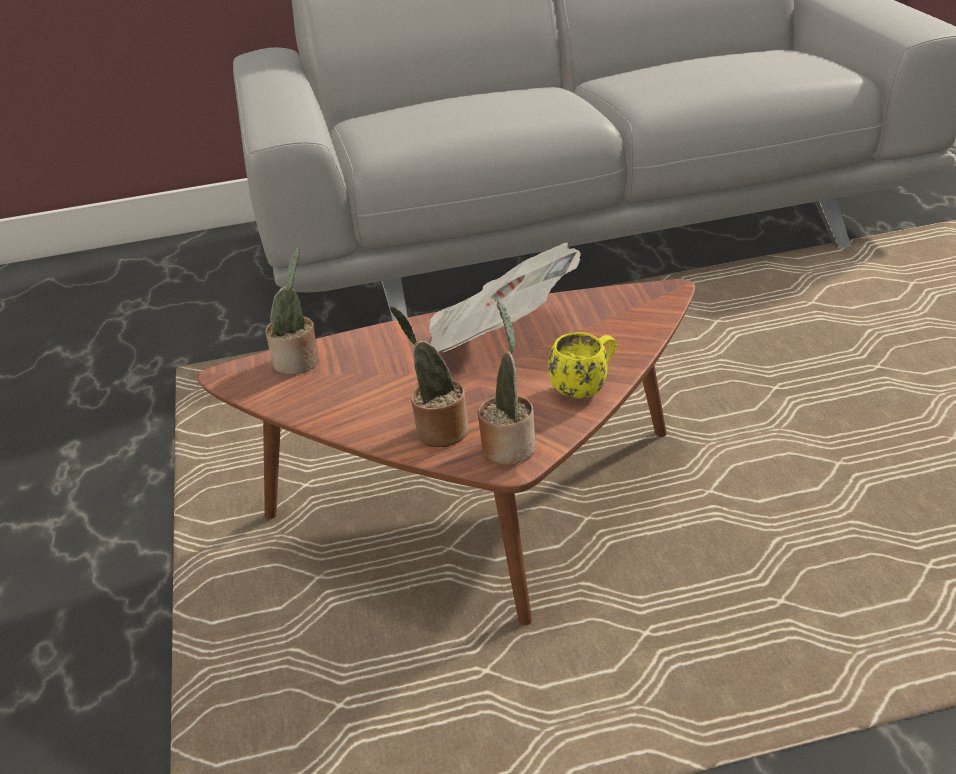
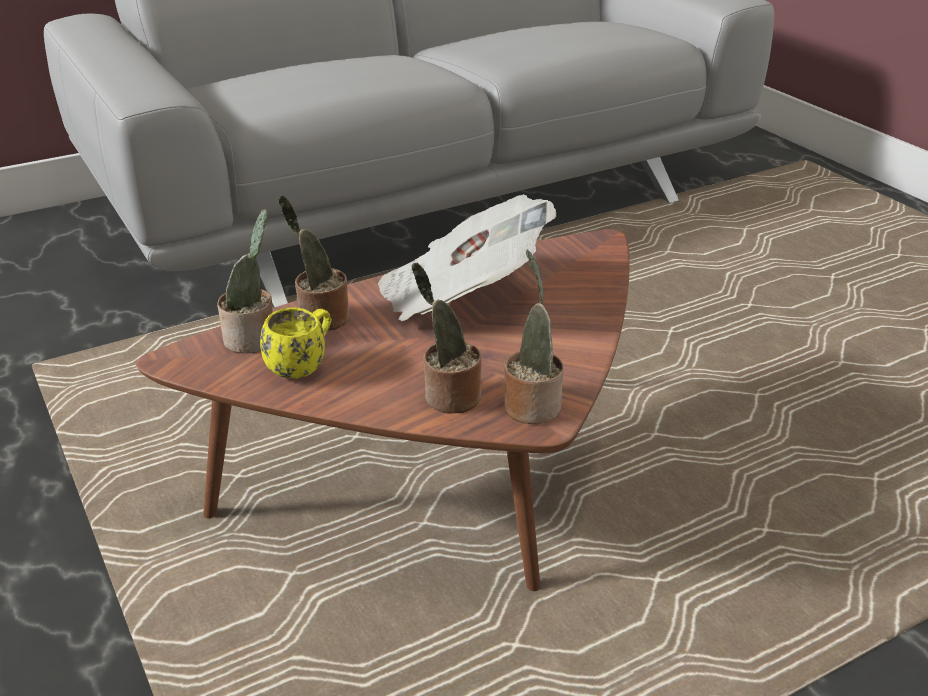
camera: 20 degrees left, 0 degrees up
(364, 348) = (320, 318): none -> potted plant
(586, 387) = (576, 338): yellow mug -> yellow mug (302, 366)

